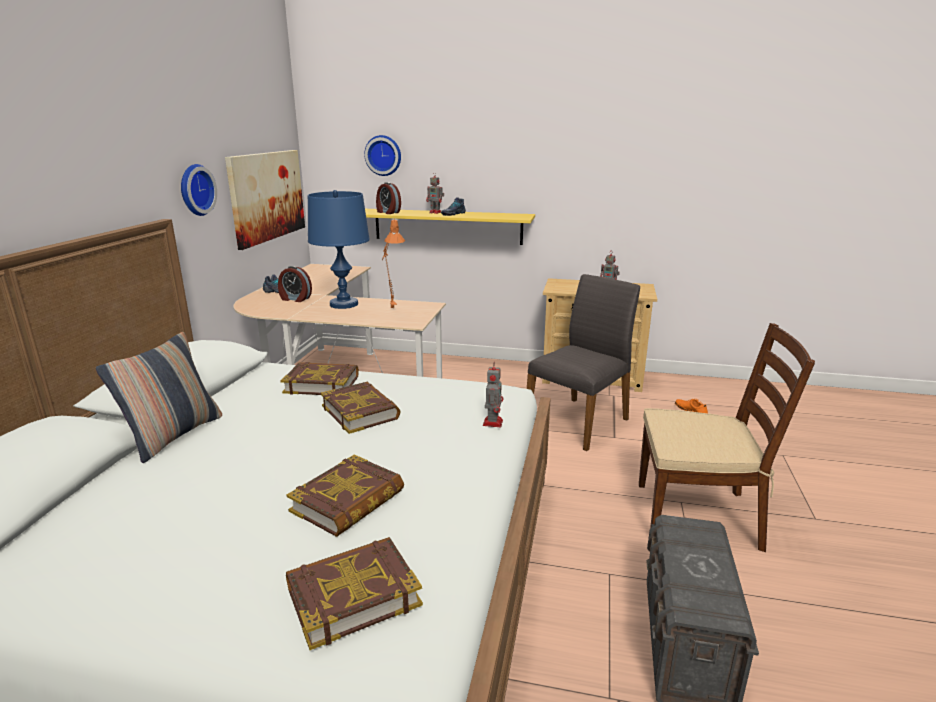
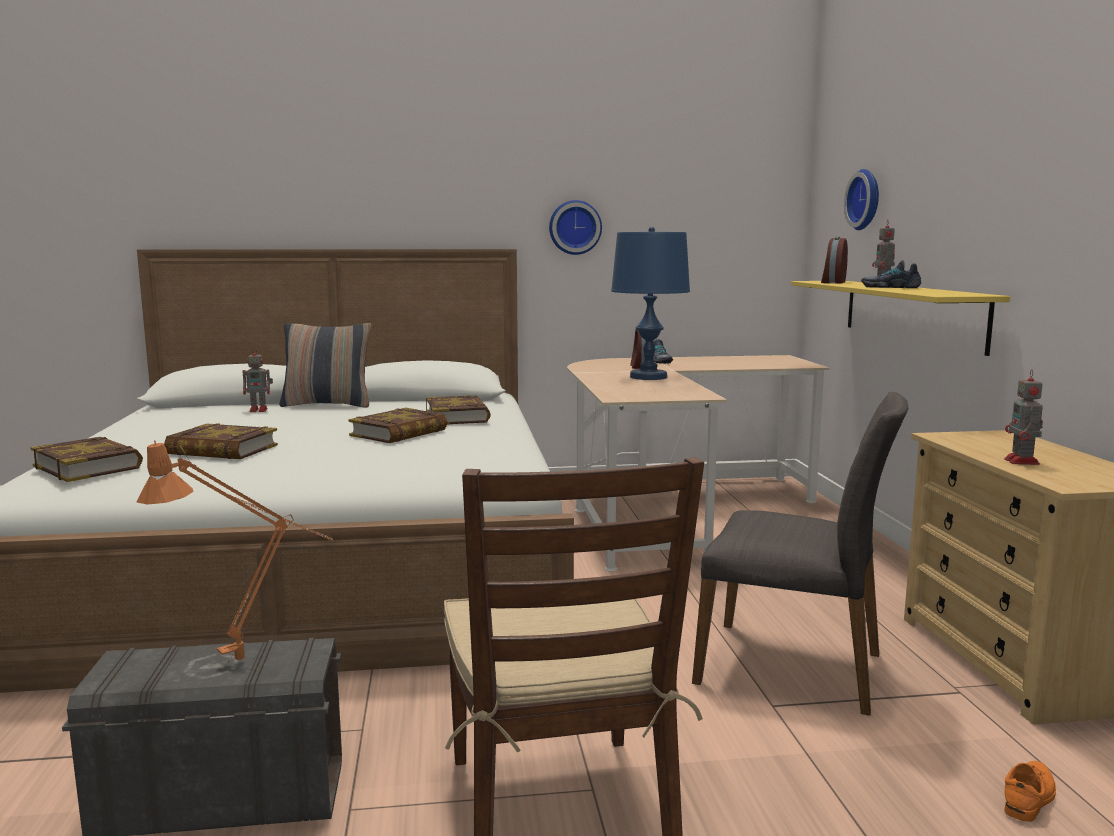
camera: 70 degrees right, 10 degrees down
(267, 196) = (711, 251): picture -> none
(391, 307) = (665, 387): orange table lamp -> orange table lamp (252, 658)
(493, 422) = (408, 473): toy robot -> toy robot (259, 410)

